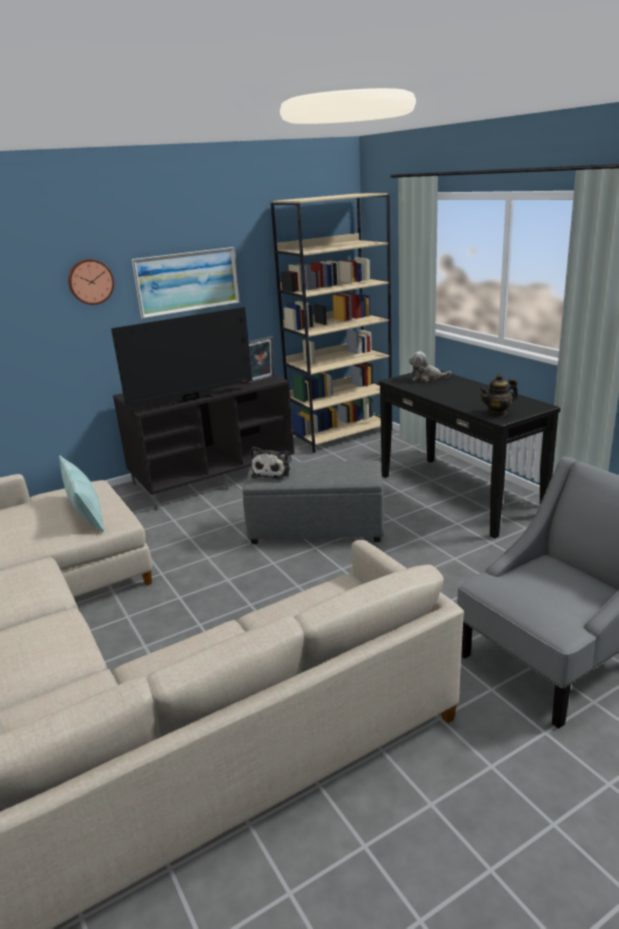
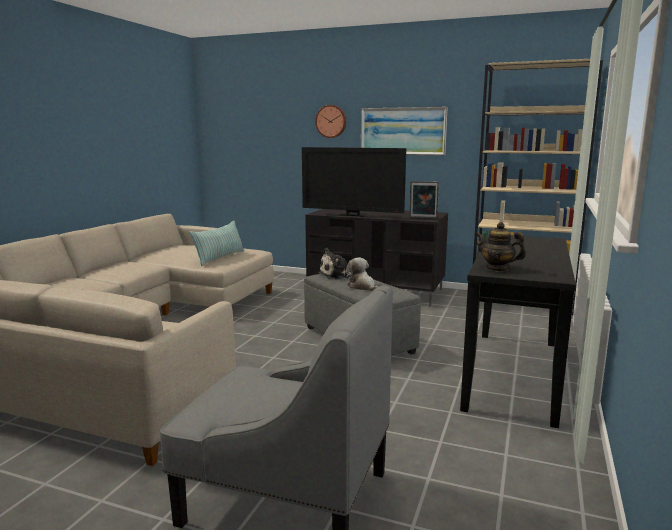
camera: 50 degrees right, 10 degrees down
(426, 378) = (531, 241): plush toy -> plush toy (362, 287)

